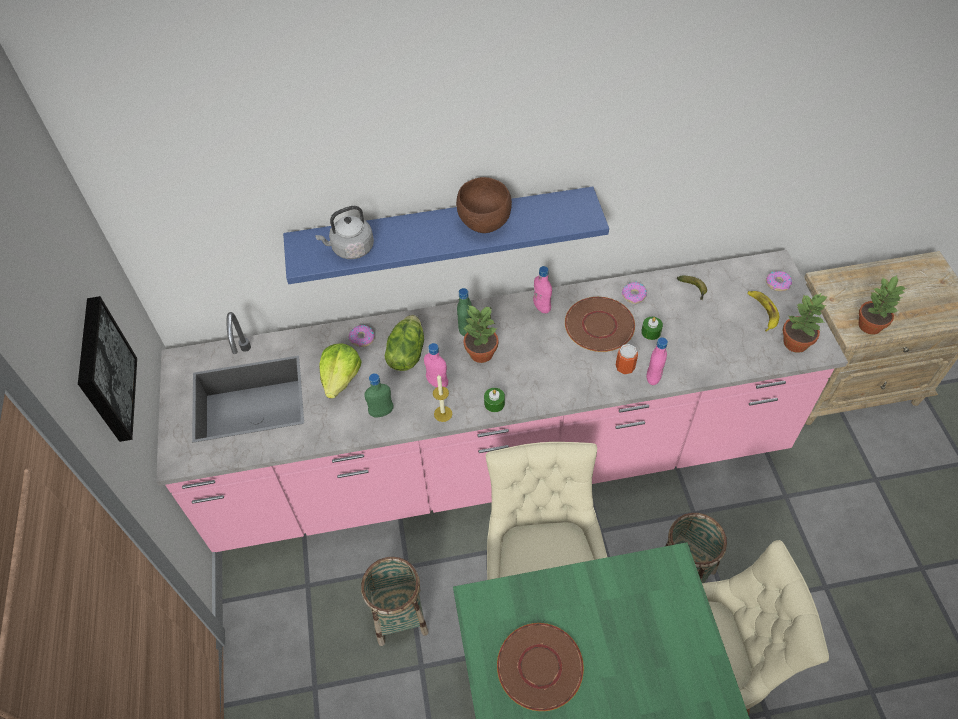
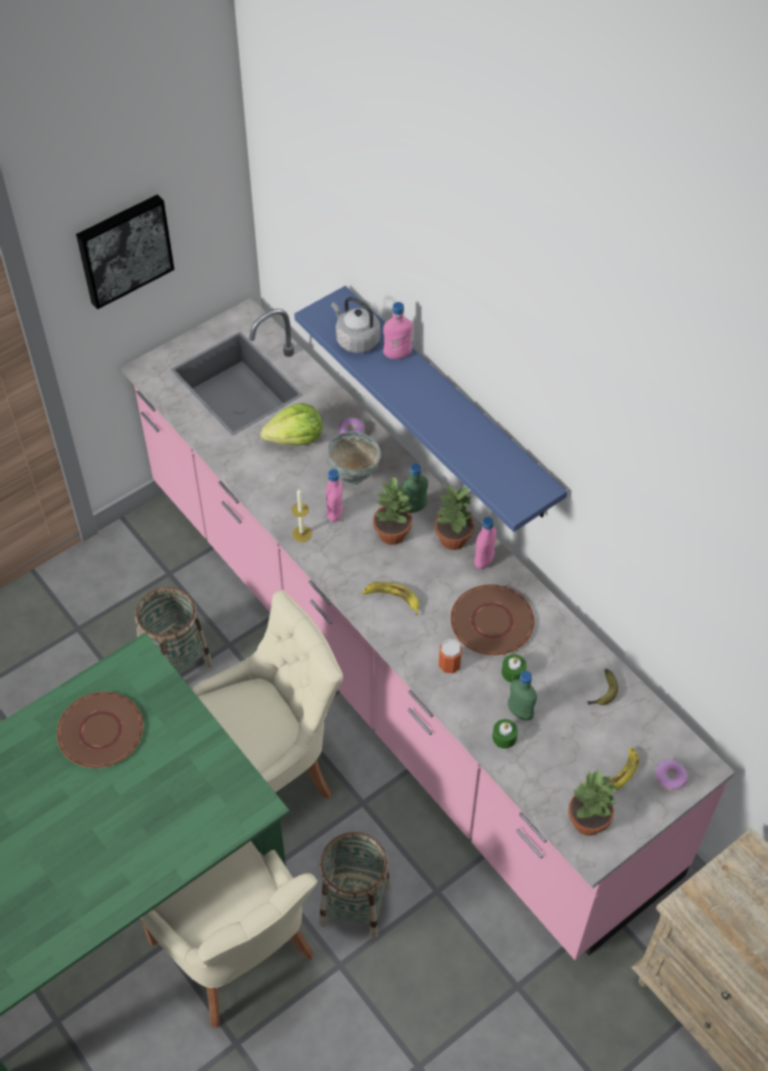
camera: 60 degrees right, 0 degrees up
(381, 412) = (276, 486): green bottle -> green bottle (520, 712)
(406, 354) = (354, 474): lettuce -> grey bowl
(484, 222) = (454, 423): brown bowl -> none
(494, 403) = (337, 570): green candle -> green candle (504, 737)
(543, 379) = (392, 599): none -> banana
(634, 295) = (555, 638): donut -> none
(653, 377) = (451, 695): pink bottle -> pink bottle (397, 355)
(870, 325) = (710, 924): potted plant -> potted plant (453, 539)

